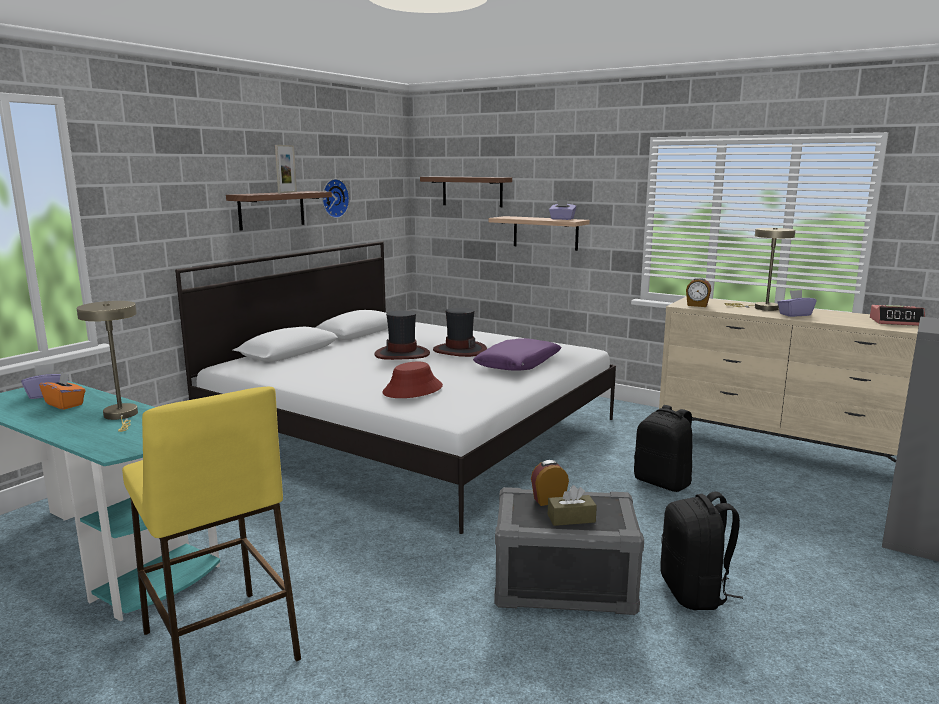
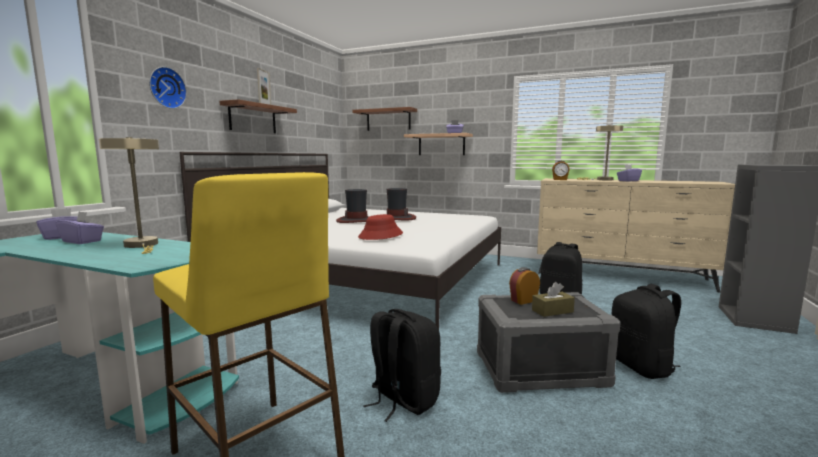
camera: 10 degrees left, 5 degrees down
(65, 404) = (82, 241): orange tissue box -> purple tissue box
(333, 198) = (295, 118): wall clock -> wall clock (166, 88)
(385, 604) = (403, 400): none -> black backpack
(518, 364) = (444, 223): purple pillow -> none
(896, 322) = (694, 181): alarm clock -> none

